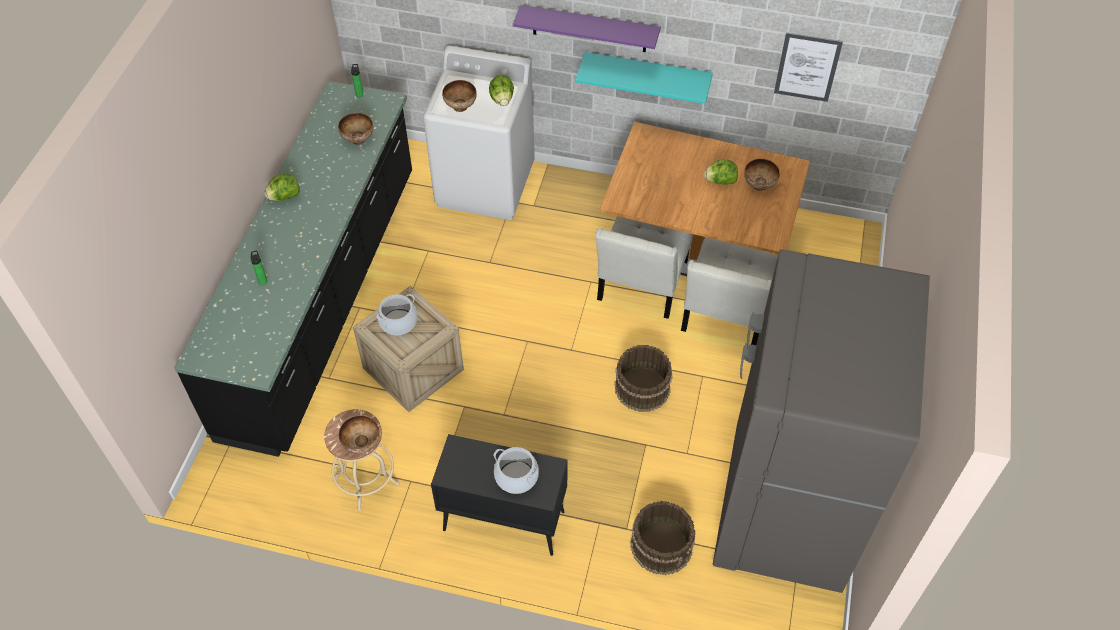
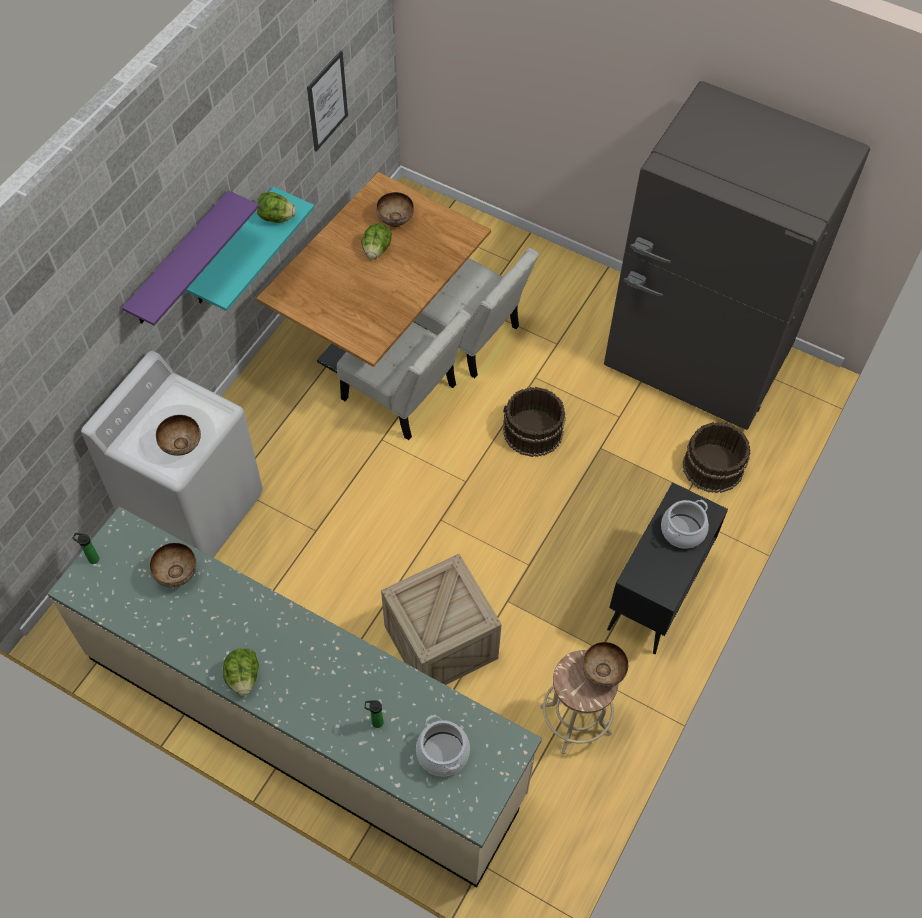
camera: 75 degrees left, 5 degrees up
(323, 300) = (304, 724): black counter -> beige counter
(398, 322) = (431, 612): cooking pot -> cooking pot (443, 753)
(502, 99) = (190, 401): lettuce -> lettuce (276, 218)

